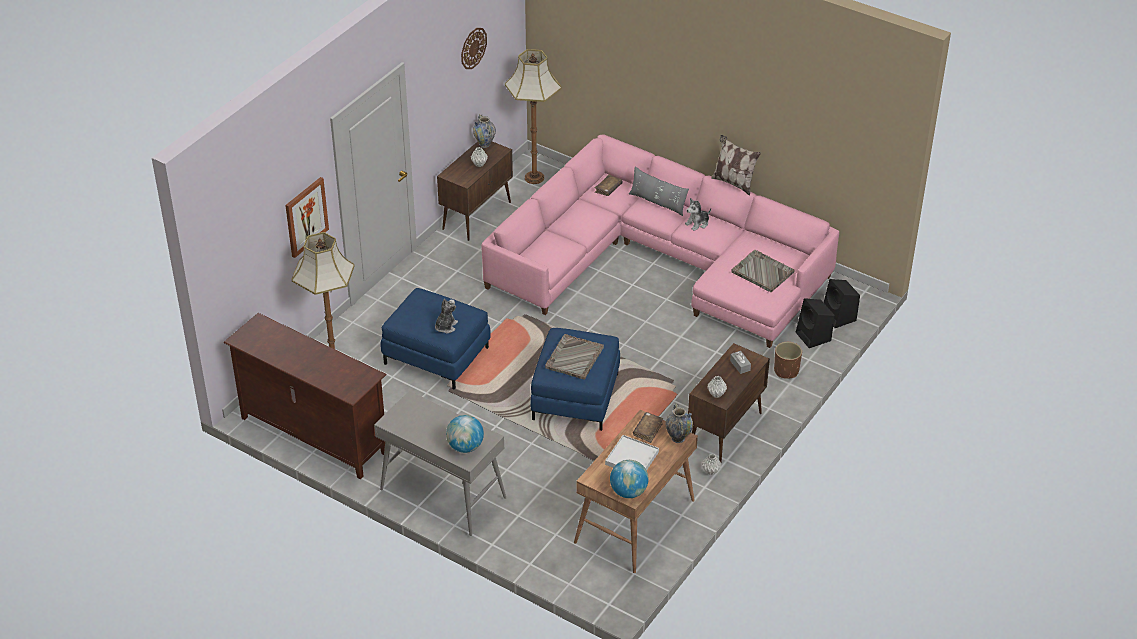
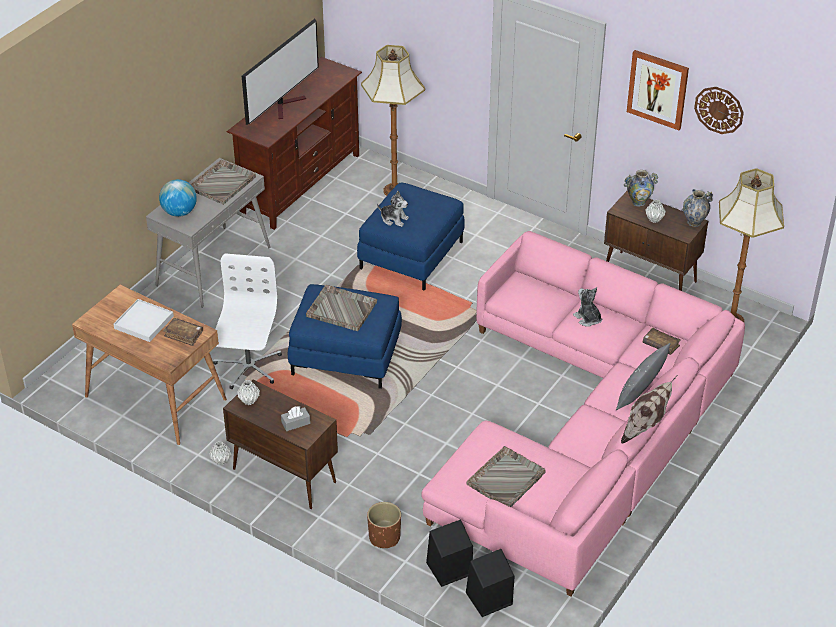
camera: 90 degrees right, 0 degrees up
(306, 216) = (445, 51): picture -> picture (658, 89)
(312, 363) = (286, 105): none -> television
(418, 418) = (223, 183): none -> grey tray
(590, 460) = (248, 367): none -> white office chair
(628, 492) = (96, 319): globe -> none
(678, 438) = (168, 357): vase -> vase (638, 202)
(697, 223) = (602, 424): plush toy -> plush toy (587, 319)

